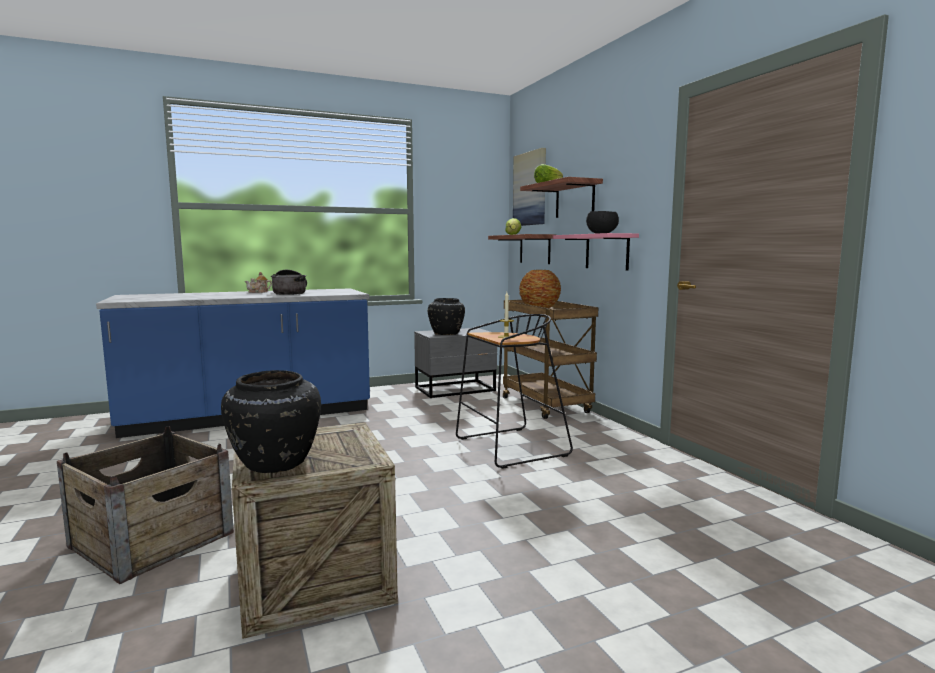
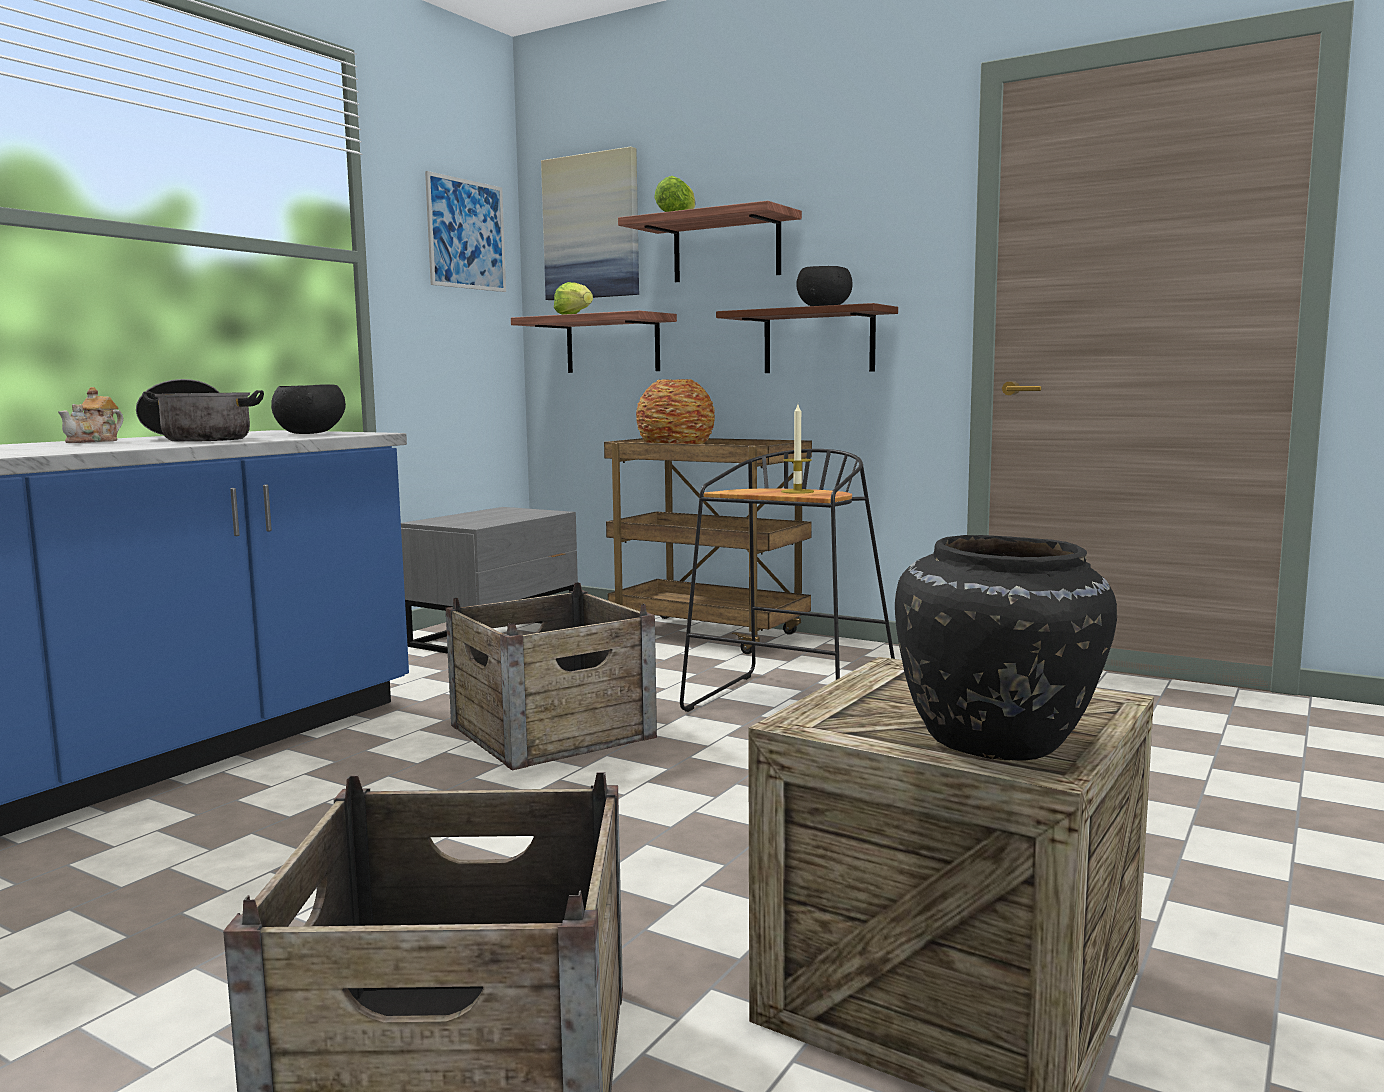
camera: 35 degrees left, 0 degrees up
(337, 292) = (311, 434): none -> black bowl
(395, 435) = (551, 731): none -> crate
(446, 334) = (488, 521): black vase -> none
(473, 196) = (466, 234): none -> picture
(607, 251) = (818, 341): pink shelf -> brown shelf

